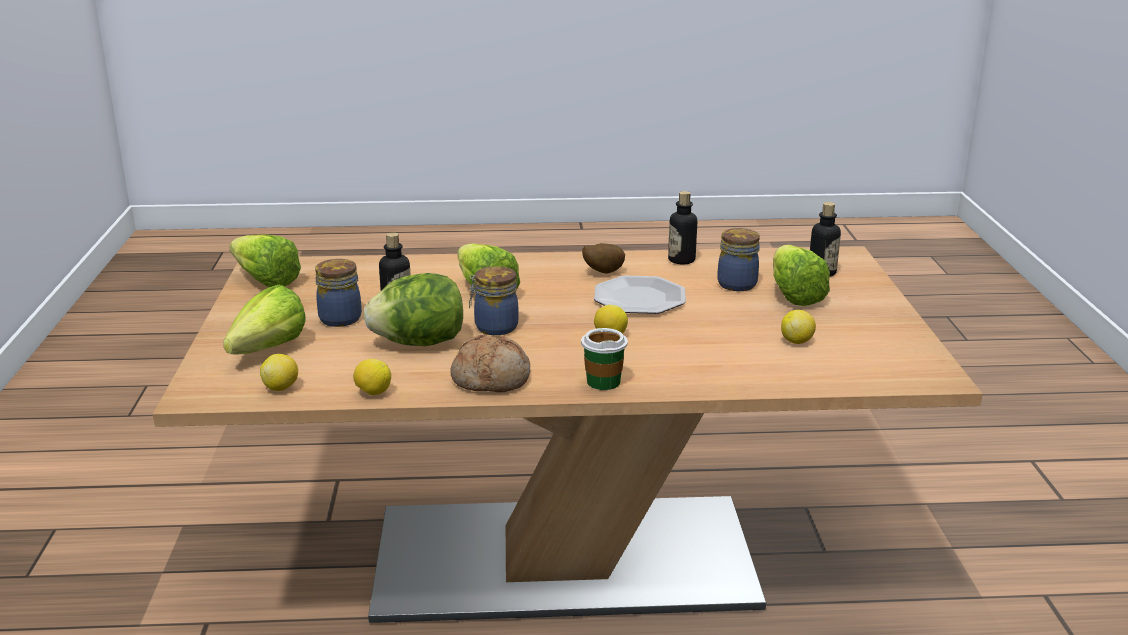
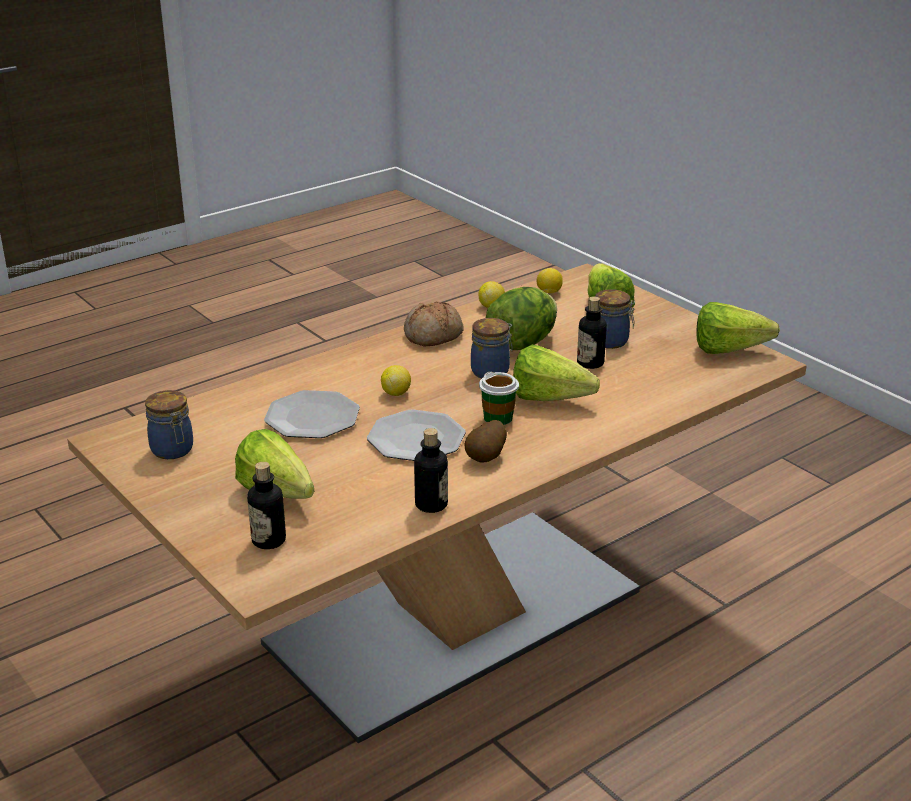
camera: 145 degrees right, 5 degrees up
(603, 382) = (358, 357): cup -> cup (498, 418)
(713, 339) = (312, 417): none -> plate
(736, 284) = (345, 489): jar -> jar (173, 450)
(796, 341) = (241, 438): lemon -> none

